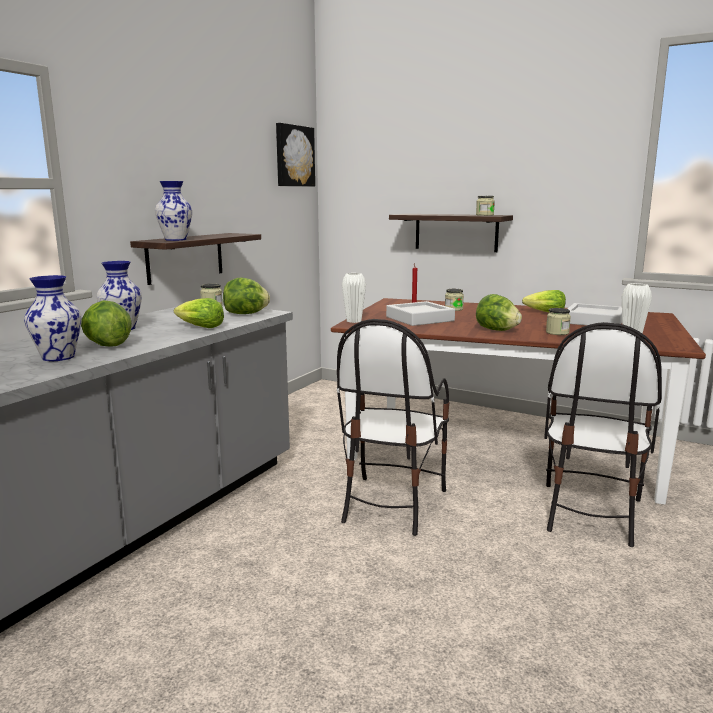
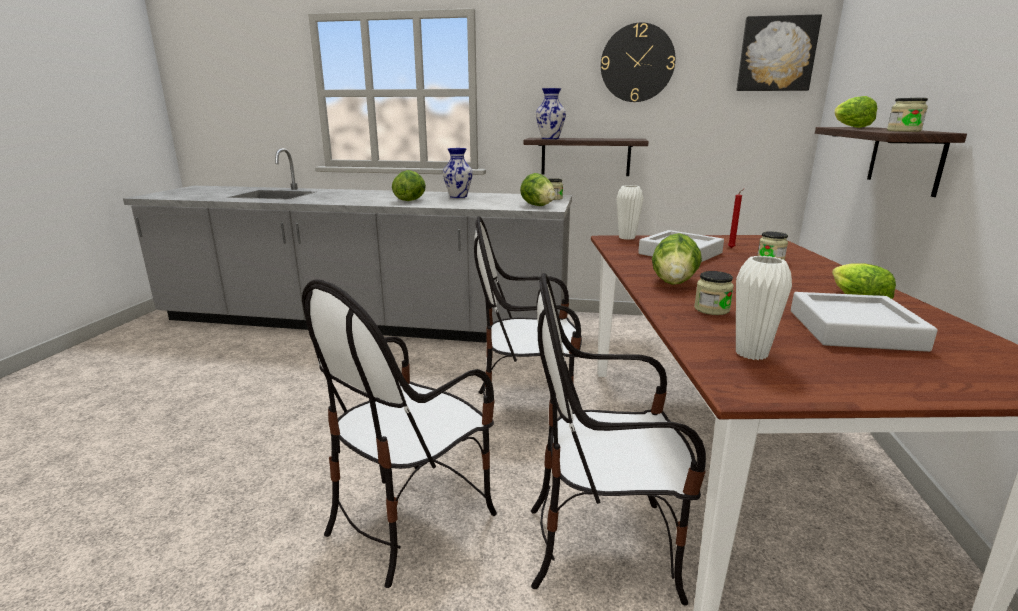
camera: 70 degrees right, 5 degrees up
(59, 357) = (378, 199): vase -> none
(200, 327) = (477, 204): lettuce -> lettuce (849, 127)
(214, 156) = (637, 63): none -> wall clock
(552, 592) = (410, 519): none -> chair

